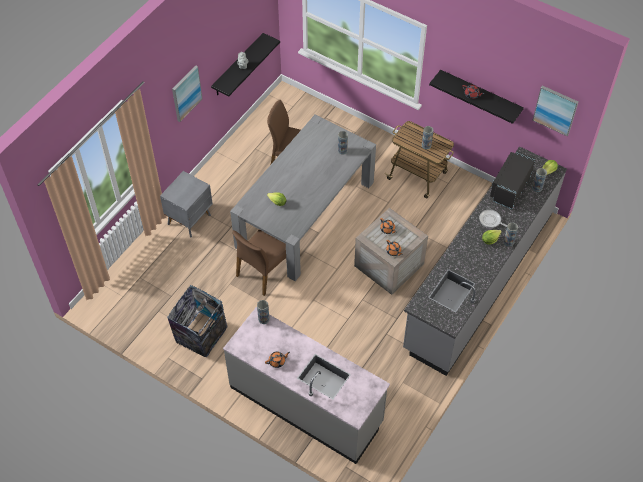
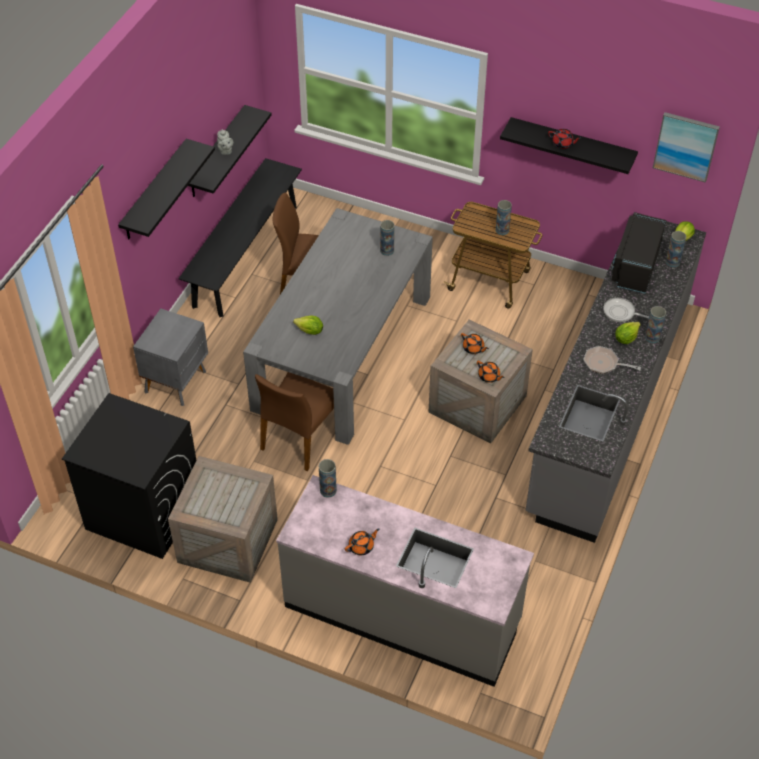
camera: 10 degrees left, 5 degrees down
(151, 308) = (143, 512): none -> black washing machine
(186, 93) = (154, 191): picture -> black shelf
(201, 336) = (226, 541): trash can -> crate
(254, 134) = (245, 255): none -> black bench
(470, 256) = (604, 363): none -> frying pan

